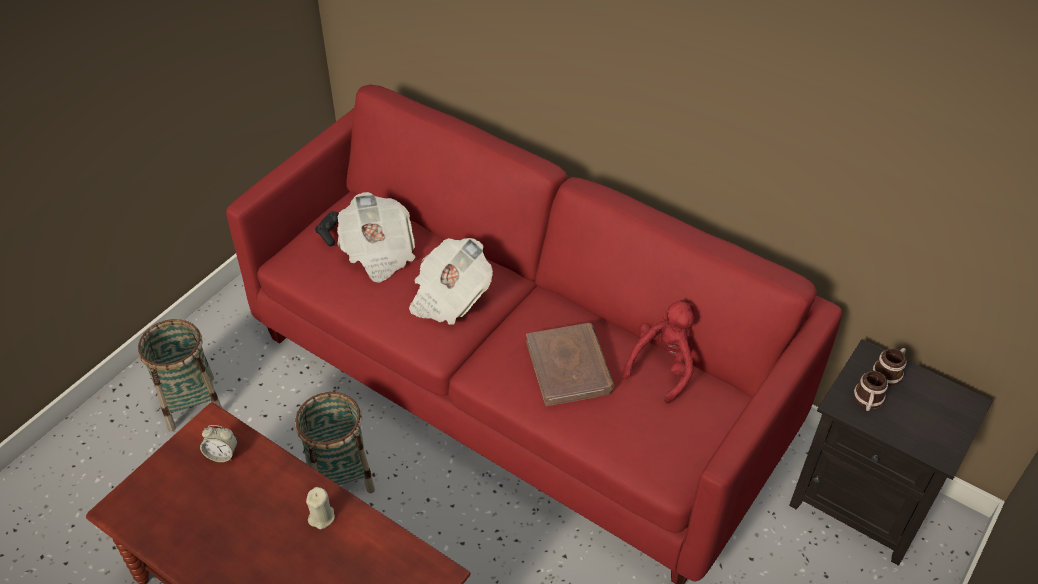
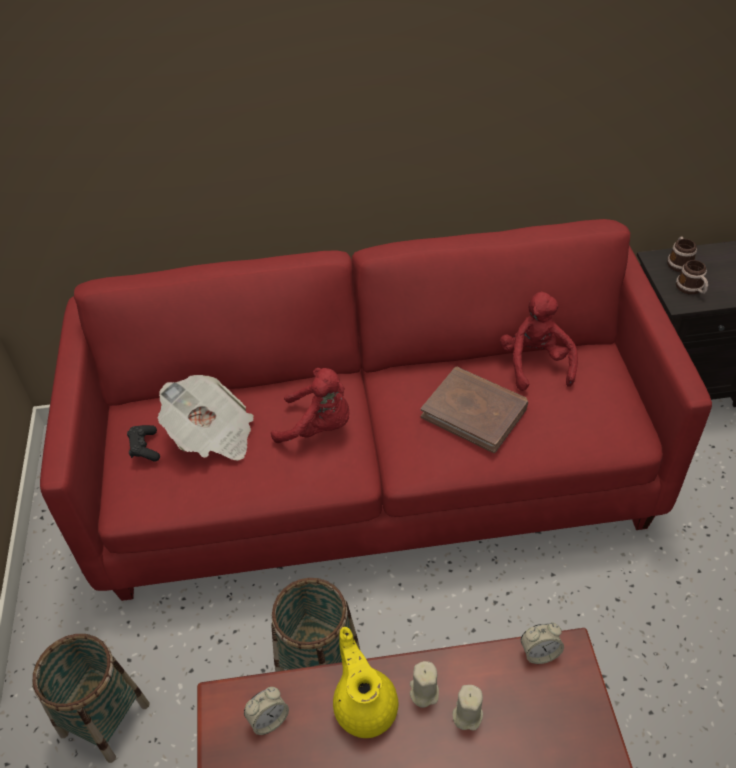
camera: 40 degrees left, 0 degrees up
(281, 494) = (365, 705): none -> yellow teapot
(329, 552) = (467, 715): none -> beige candle
(419, 559) = (539, 652): none -> alarm clock
(449, 297) = (318, 427): newspaper -> red plush toy

